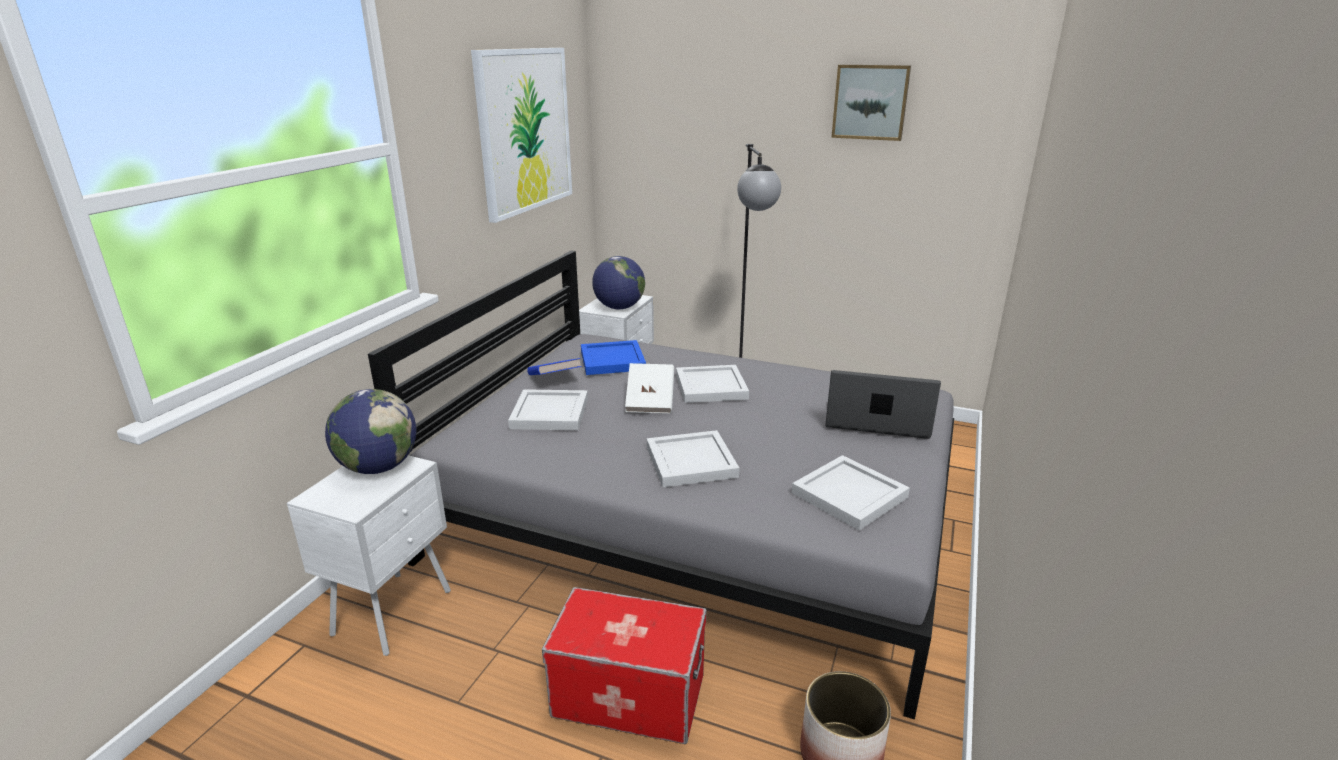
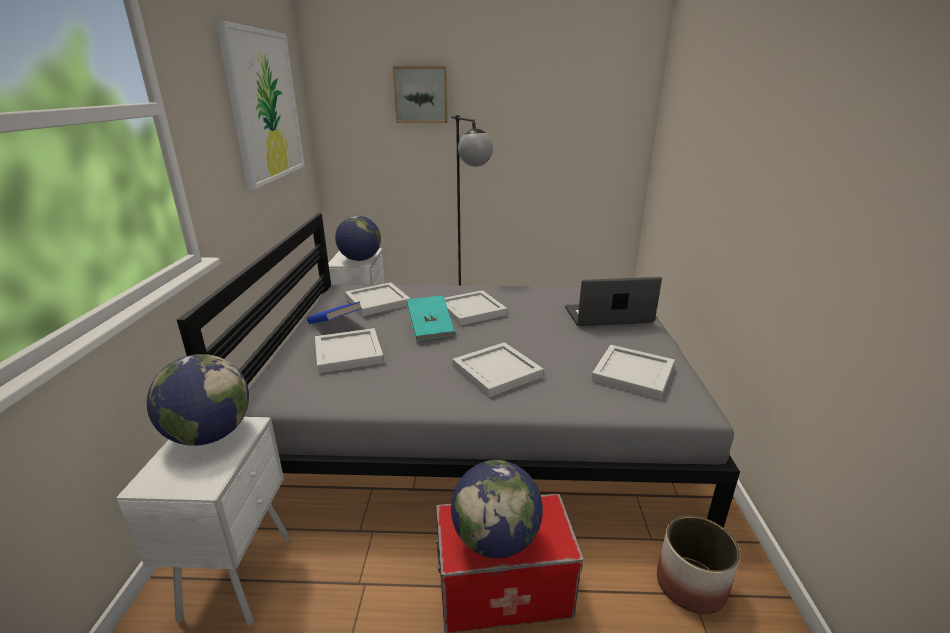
camera: 20 degrees left, 0 degrees up
(611, 634) = (495, 540): none -> globe
(613, 361) = (378, 301): blue tray -> white tray
(650, 402) = (430, 329): white book -> turquoise book
(870, 102) = (541, 80): picture -> picture (421, 95)

